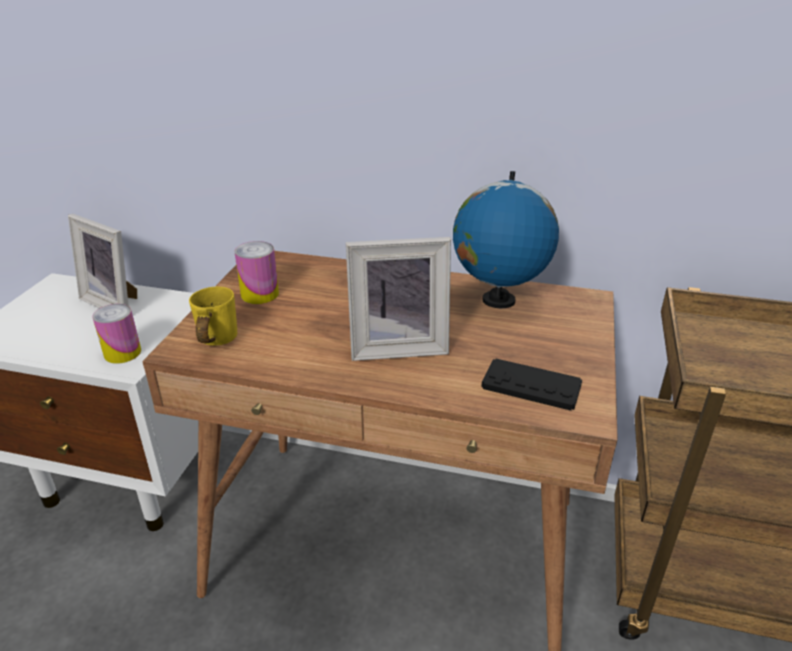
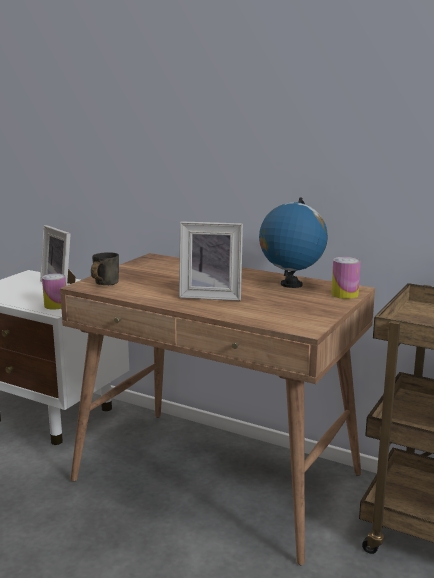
camera: 15 degrees right, 15 degrees down
(212, 343) = (102, 285): yellow mug -> grey mug
(260, 294) = (141, 270): can -> can (344, 294)
(531, 386) = (282, 316): black game controller -> none

